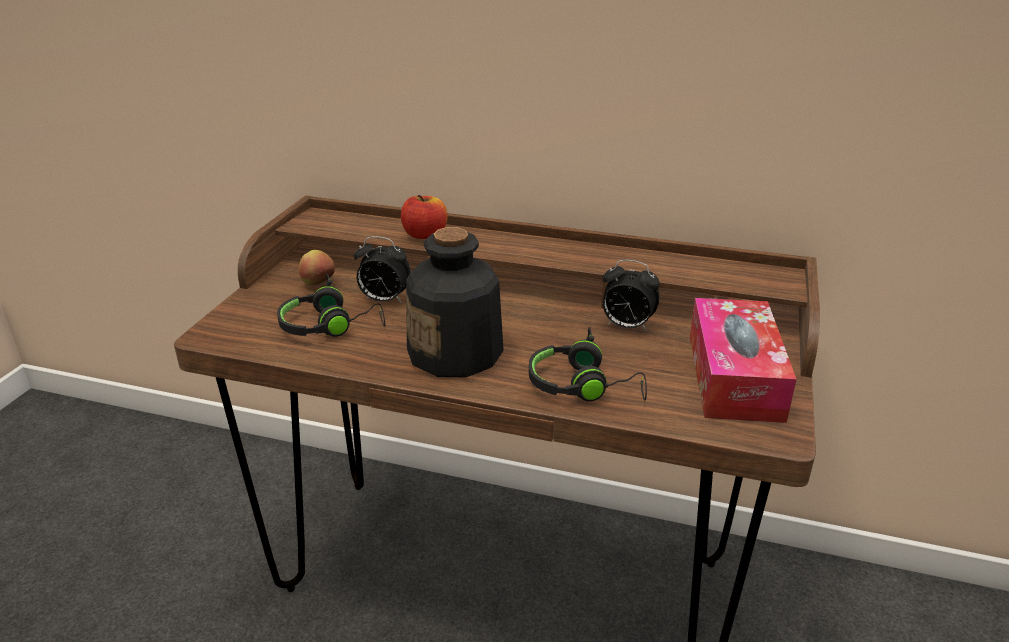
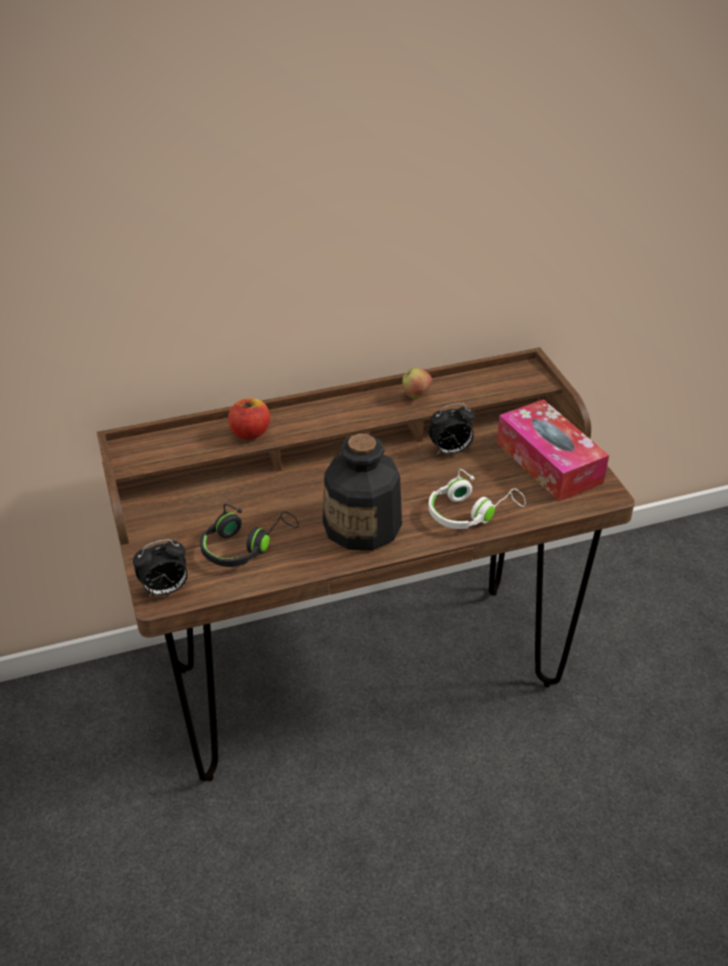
camera: 35 degrees left, 10 degrees up
(318, 284) = (184, 512): apple -> apple (416, 396)
(384, 300) = (257, 504): alarm clock -> alarm clock (165, 590)
(584, 386) = (470, 512): black headphones -> white headphones

